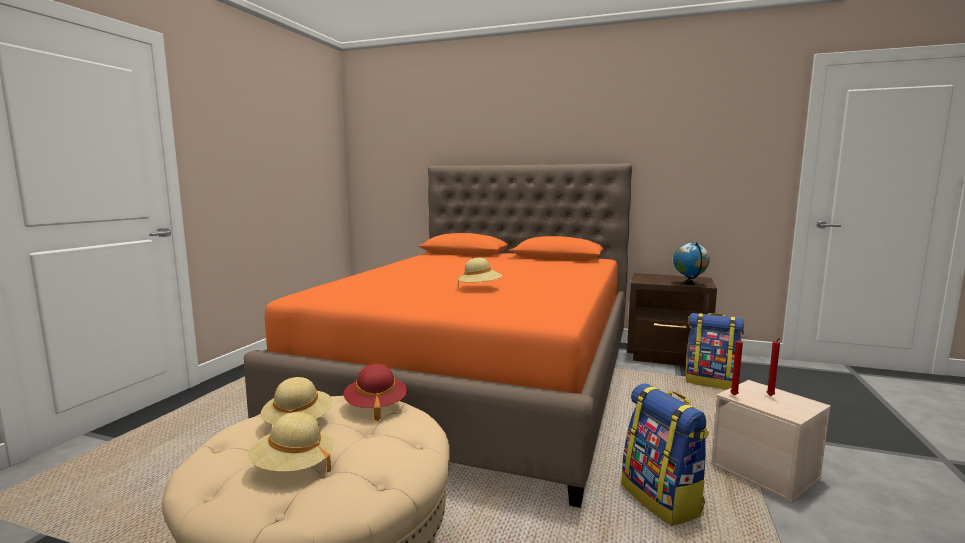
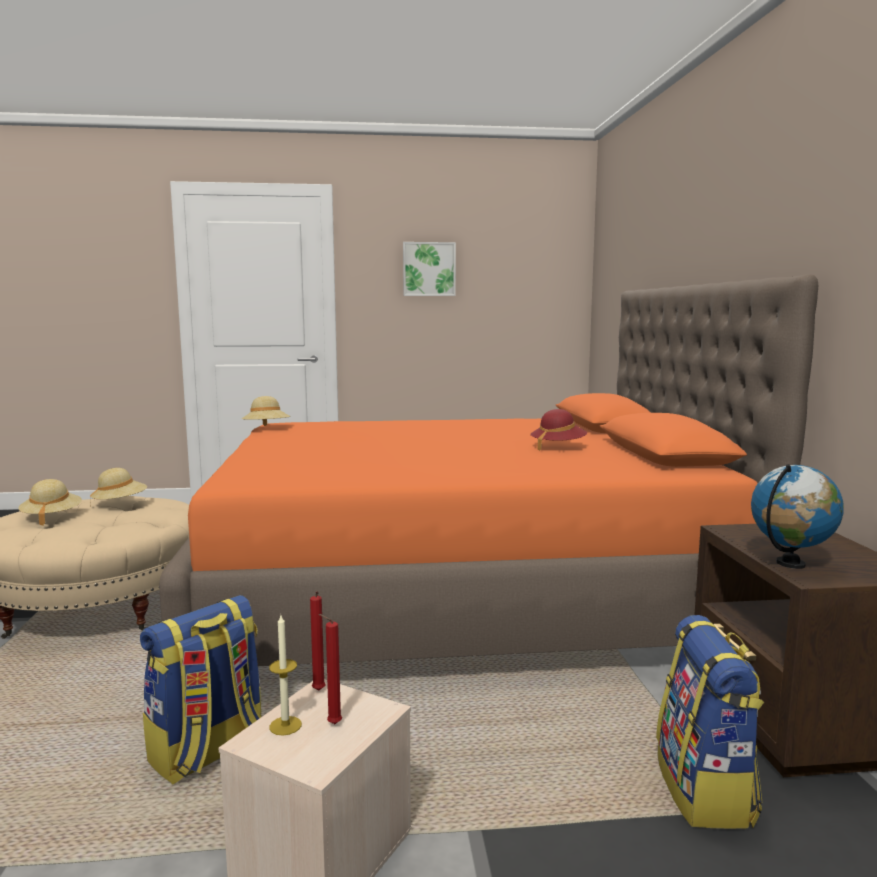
camera: 65 degrees right, 0 degrees up
(253, 138) = (429, 269): none -> picture
(376, 406) = (156, 515): red hat -> red hat (558, 447)
(480, 288) = (366, 451): beige hat -> beige hat (266, 429)
(774, 406) = (285, 725): none -> candle

